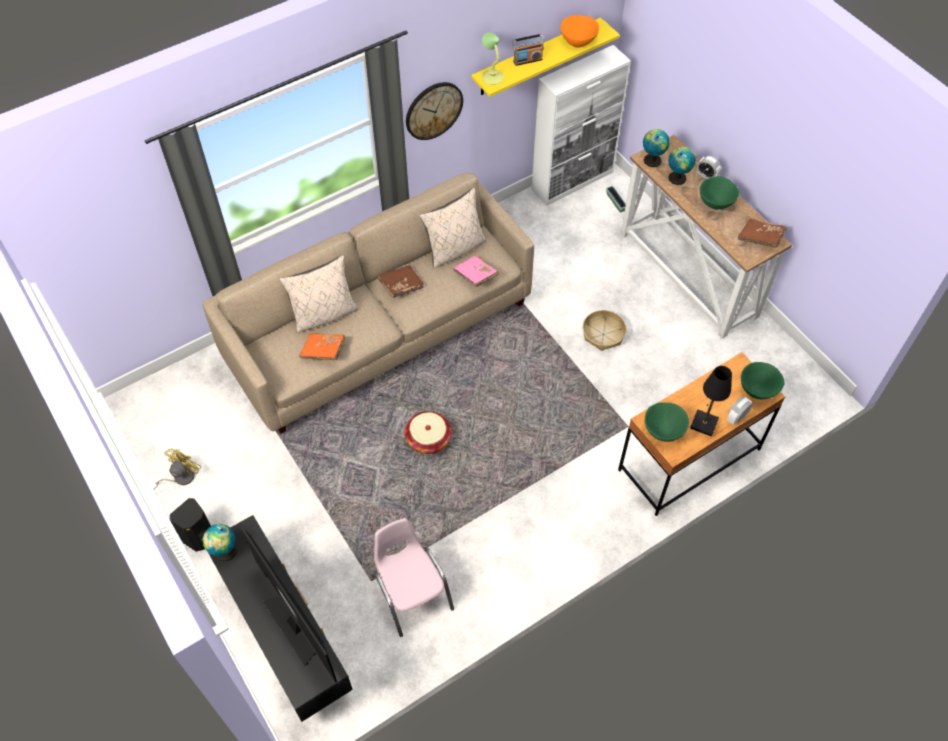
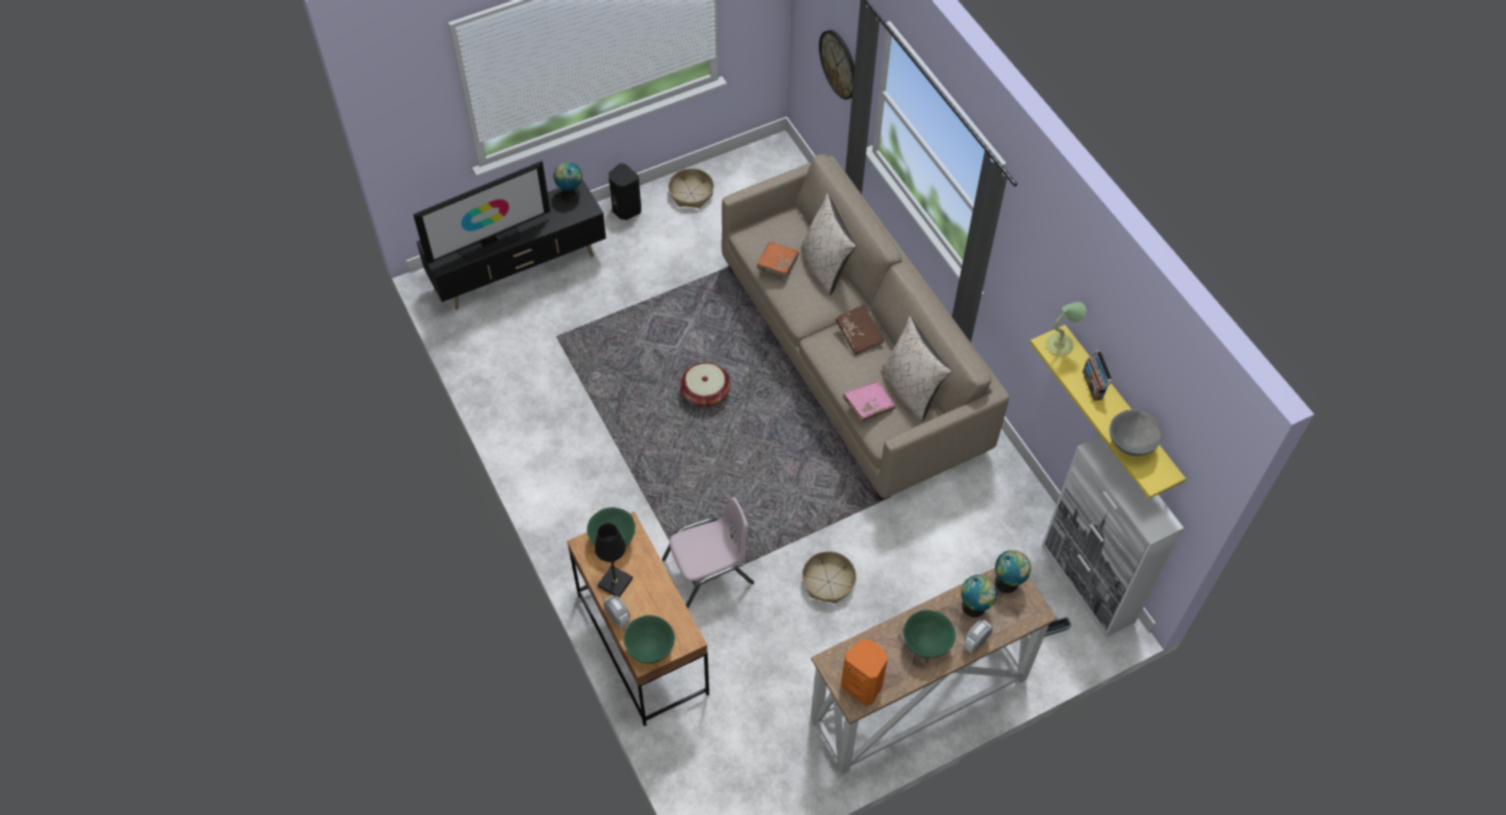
camera: 95 degrees right, 0 degrees up
(179, 478) = (691, 193): yellow fan -> basket
(411, 592) = (538, 367): pink chair -> pink chair (709, 572)
(433, 110) = (1029, 302): wall clock -> wall clock (839, 64)
(578, 42) = (1130, 445): orange bowl -> grey bowl
(760, 238) = (863, 685): brown book -> orange speaker

